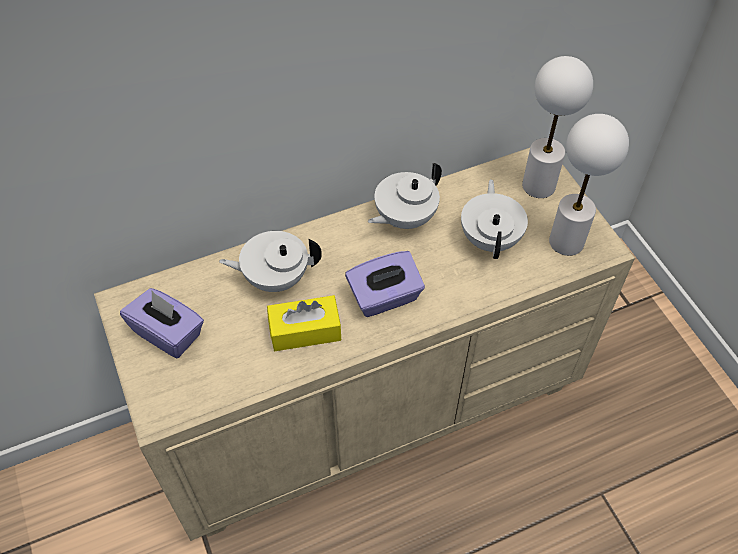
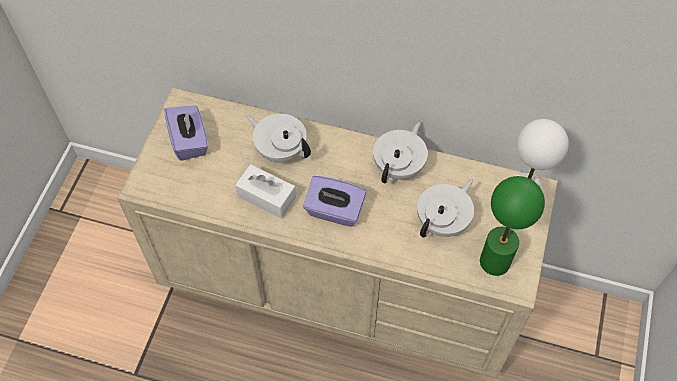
camera: 40 degrees right, 5 degrees up
(305, 331) = (266, 197): yellow tissue box -> white tissue box
(404, 218) = (399, 167): white teapot -> white teapot turned 120 degrees clockwise
(566, 241) = (495, 261): white table lamp -> green table lamp

